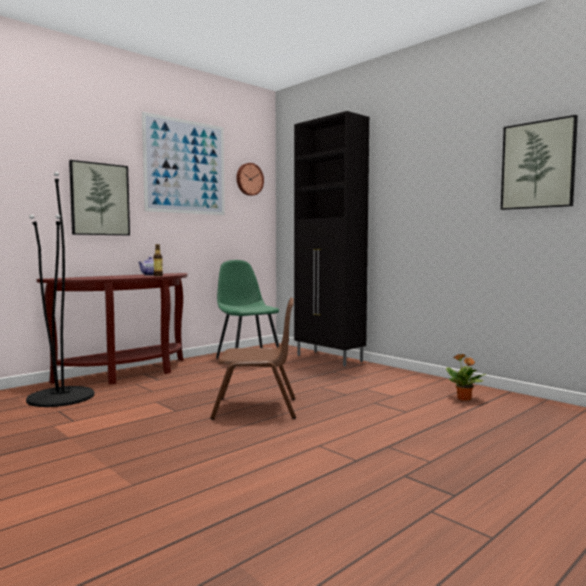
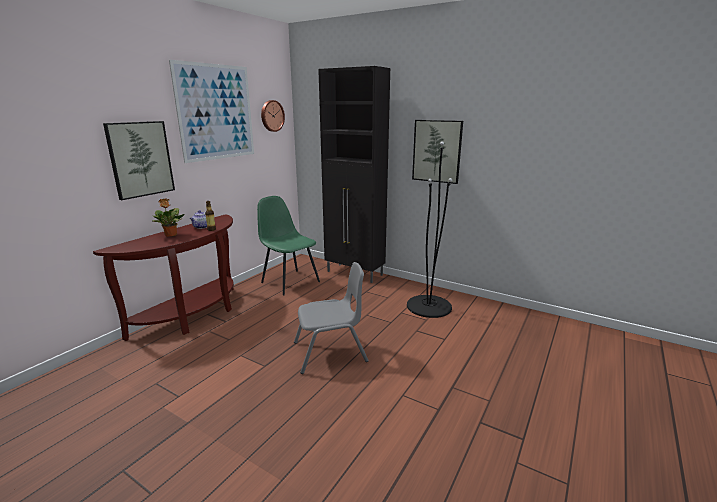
camera: 15 degrees left, 15 degrees up
(61, 397) = (147, 361): black floor lamp -> black floor lamp (429, 306)
(256, 408) = (330, 352): brown chair -> grey chair
(464, 399) = (477, 316): potted plant -> potted plant (171, 235)
(538, 165) = (542, 135): picture -> picture (437, 151)

